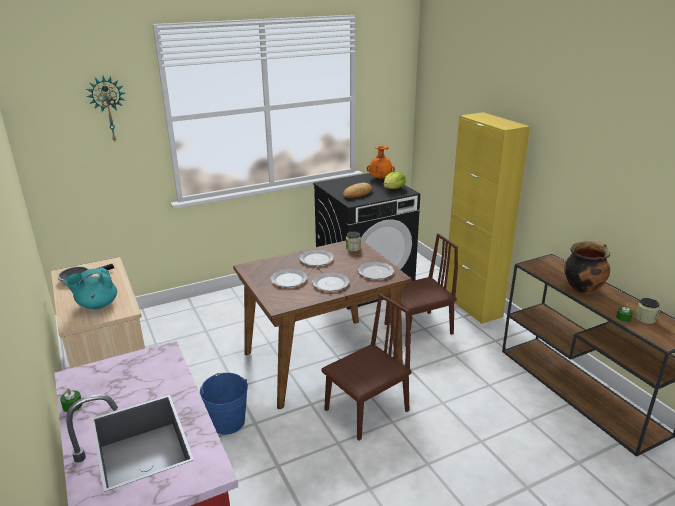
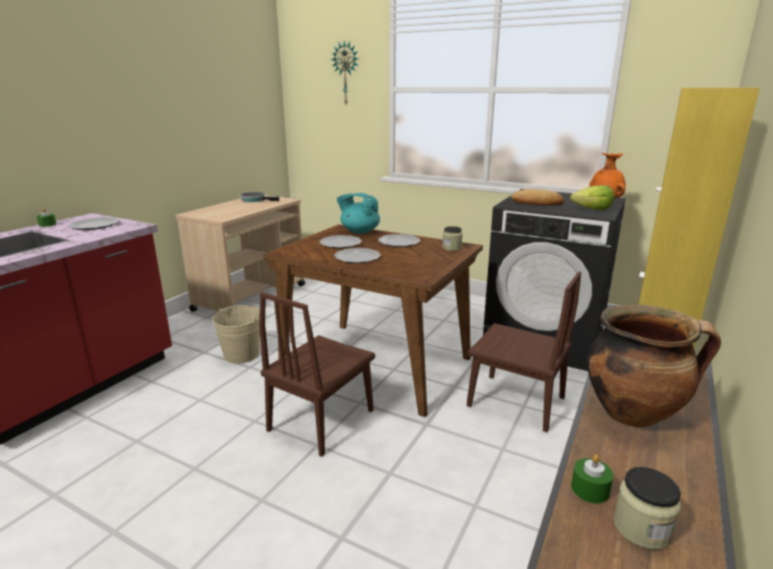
camera: 55 degrees right, 5 degrees down
(97, 305) = (221, 212): turquoise teapot -> turquoise teapot (359, 231)
(227, 422) = (241, 354): blue bucket -> beige bucket
(366, 410) = (321, 420): brown chair -> brown chair turned 105 degrees clockwise
(376, 272) = (415, 268): plate -> plate (95, 225)

